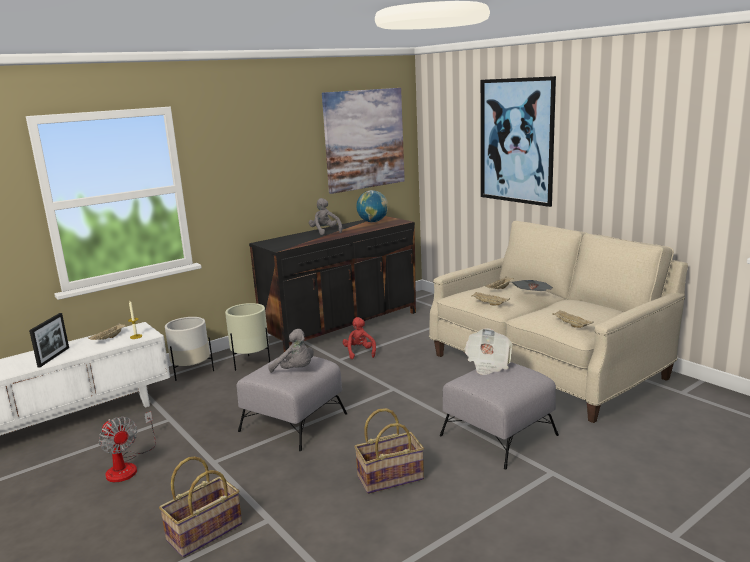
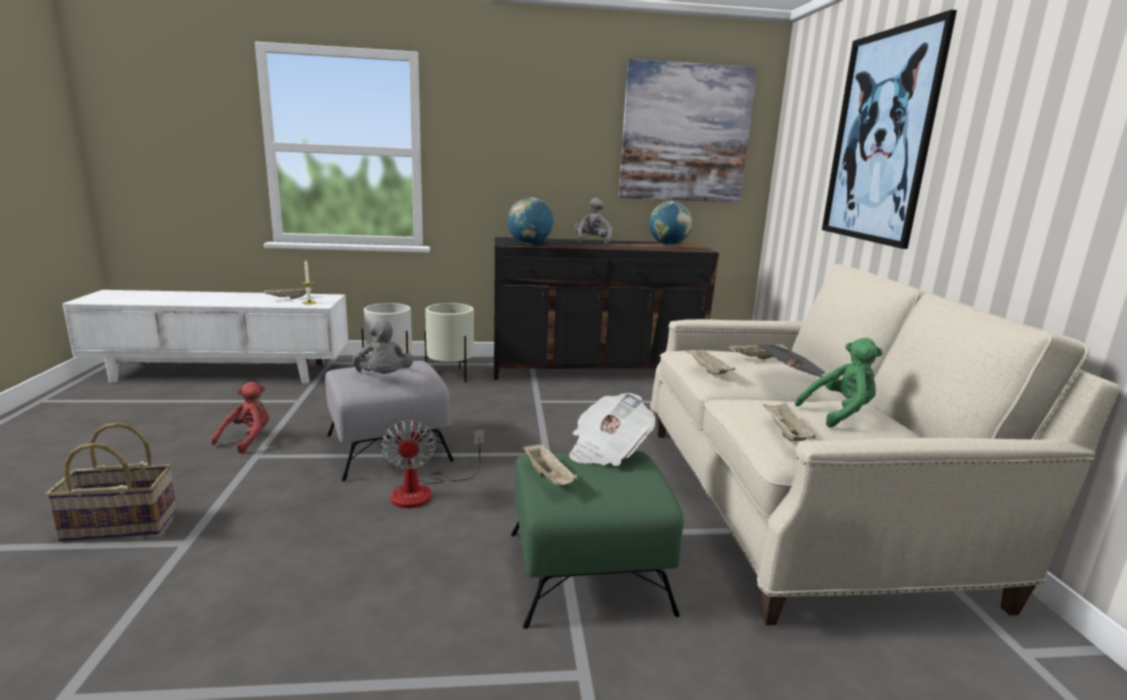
camera: 30 degrees right, 0 degrees up
(53, 357) = (221, 300): picture frame -> none
(127, 466) = (194, 429): fan -> fan (424, 491)
(293, 245) = (529, 244): none -> globe
(359, 352) = (571, 401): red plush toy -> red plush toy (248, 439)
(390, 477) = (372, 559): basket -> none
(484, 386) = (548, 477): none -> beige tray
(499, 435) = (589, 571): grey ottoman -> green ottoman
(577, 308) = (839, 414): none -> green plush toy

